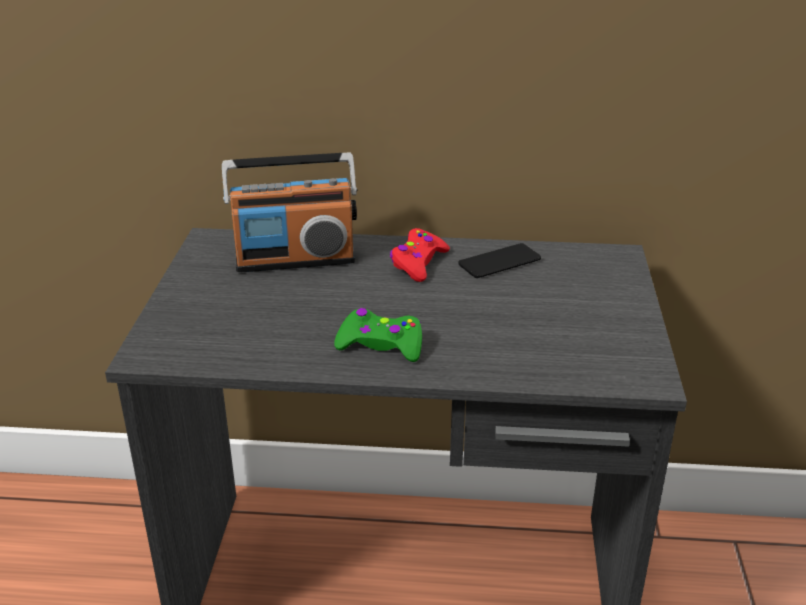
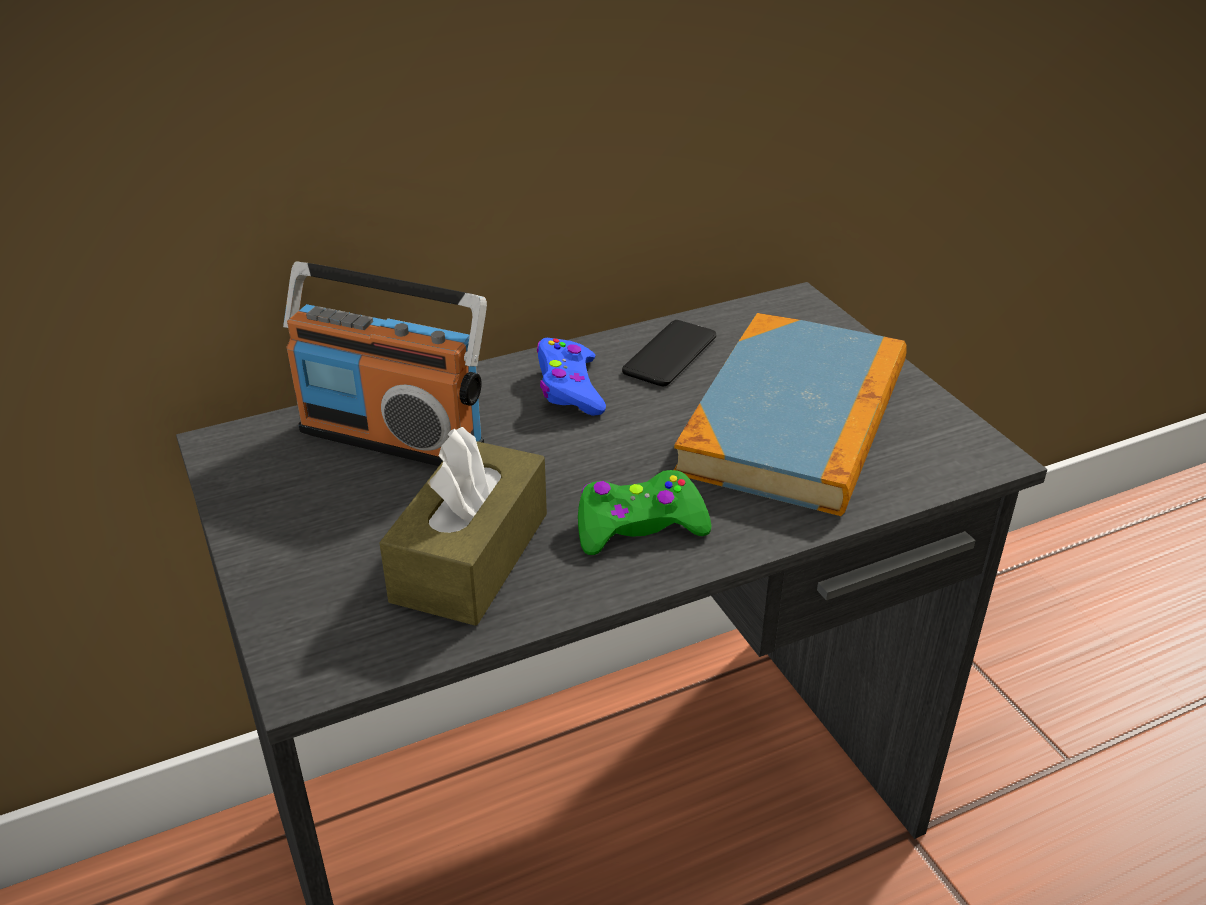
camera: 30 degrees left, 5 degrees up
(275, 330) = (471, 557): none -> brown tissue box
(295, 260) = (393, 437): radio -> radio turned 60 degrees clockwise
(418, 263) = (569, 388): red game controller -> blue game controller
(540, 319) = (795, 419): none -> book

